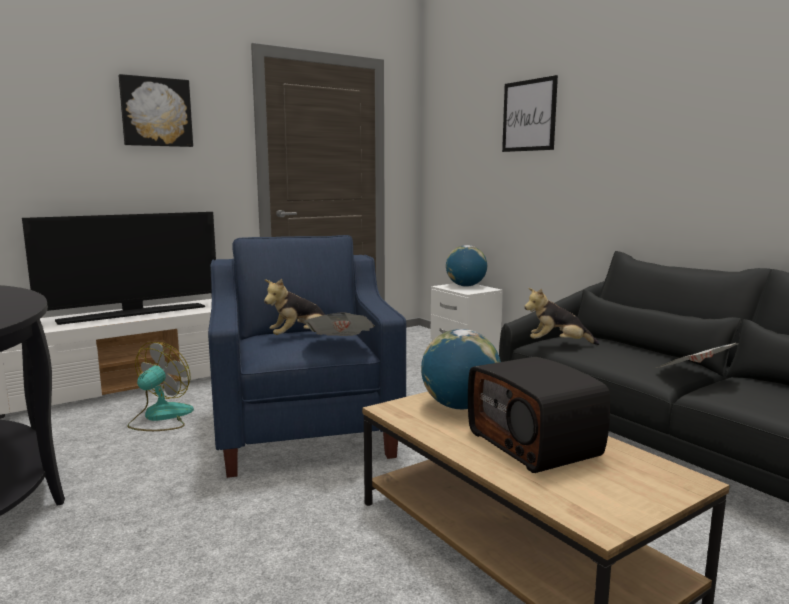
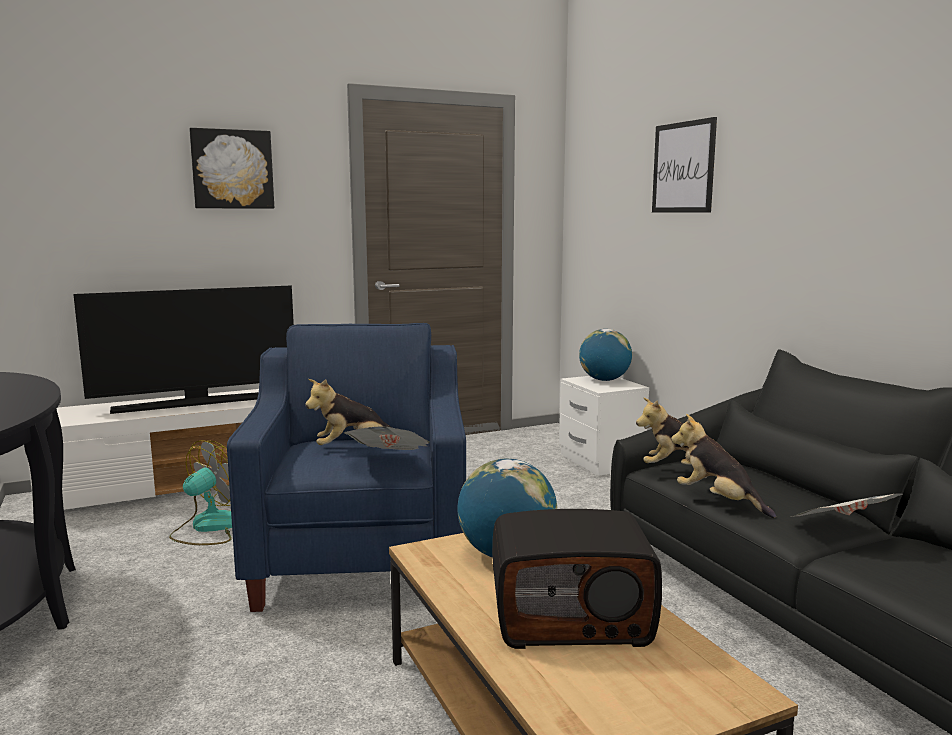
camera: 10 degrees right, 0 degrees up
(535, 444) = (571, 617): radio -> radio turned 75 degrees counterclockwise
(596, 362) = (718, 501): none -> plush toy

